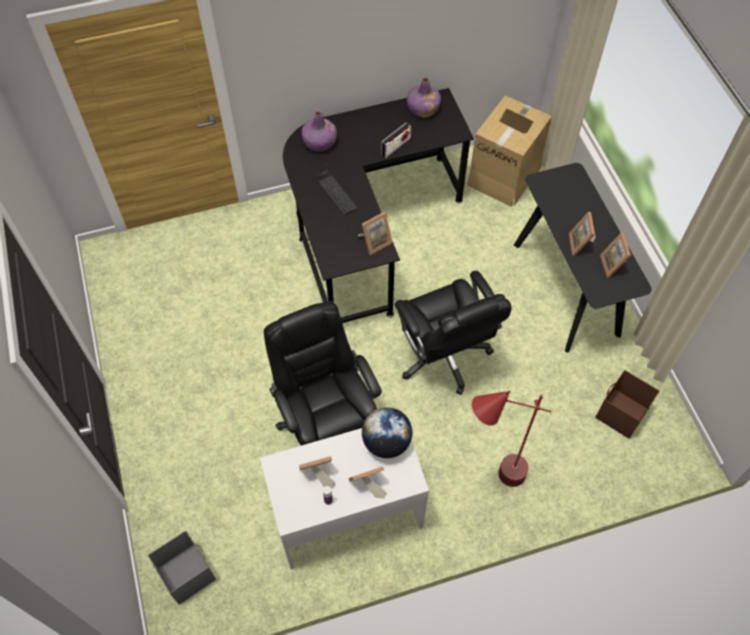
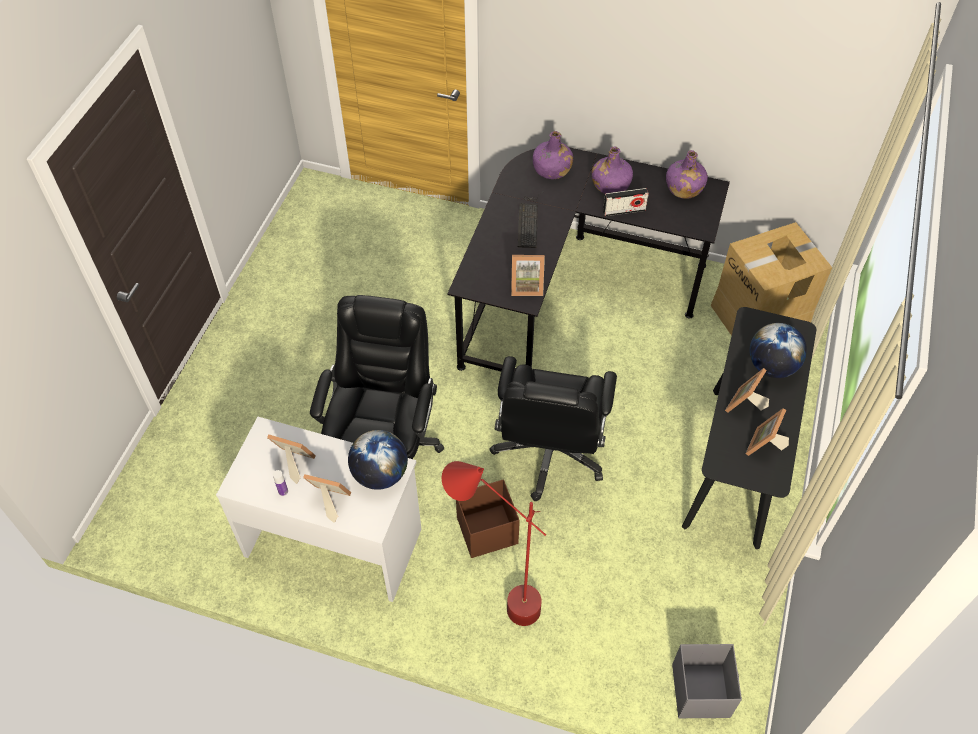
camera: 35 degrees right, 5 degrees down
(187, 573) = (157, 500): grey storage box -> grey storage box (701, 690)
(371, 132) = (610, 185): none -> purple bottle
(576, 207) = (771, 366): none -> globe
(620, 414) = (691, 626): brown storage box -> brown storage box (486, 531)

